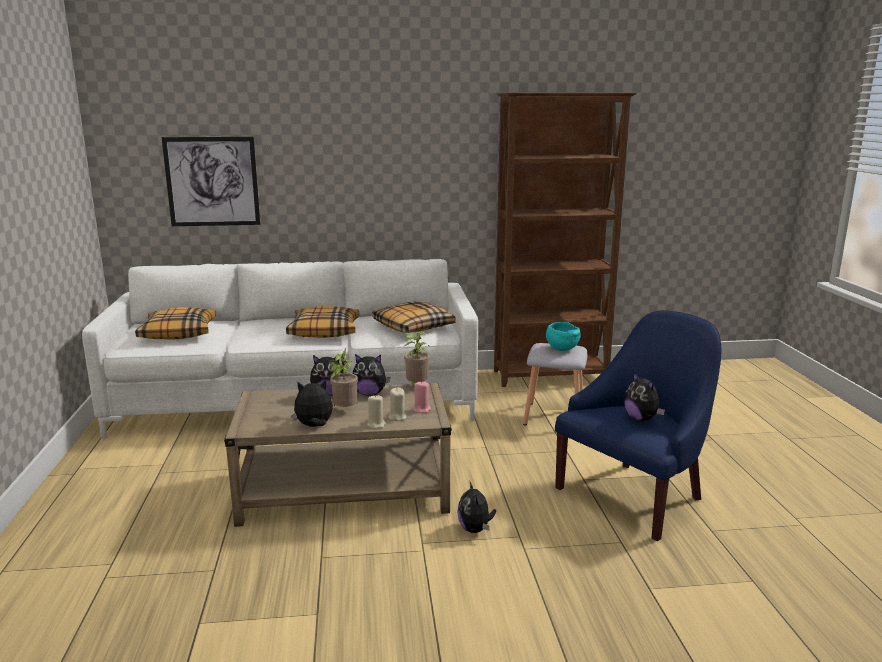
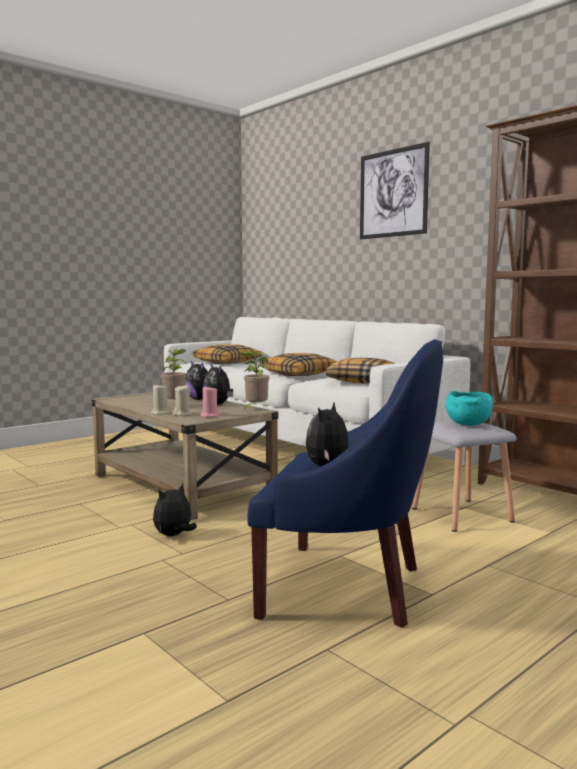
camera: 55 degrees right, 10 degrees down
(212, 181) = (298, 254): picture -> picture (393, 193)
(314, 426) = (136, 405): plush toy -> none

